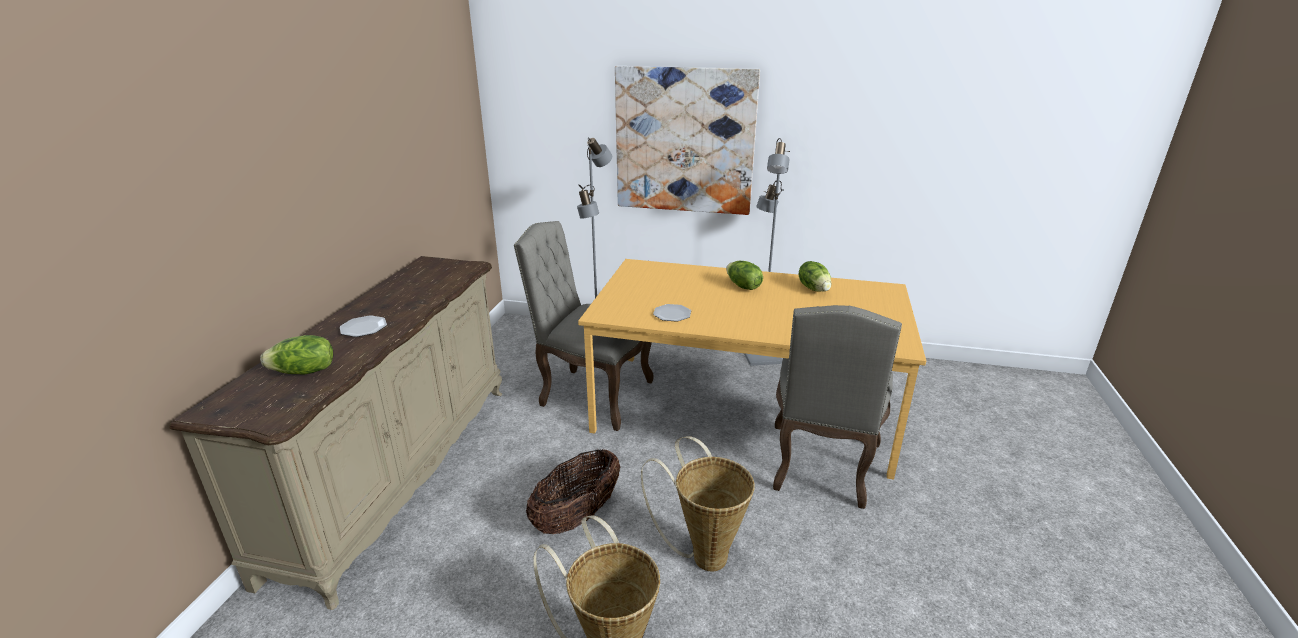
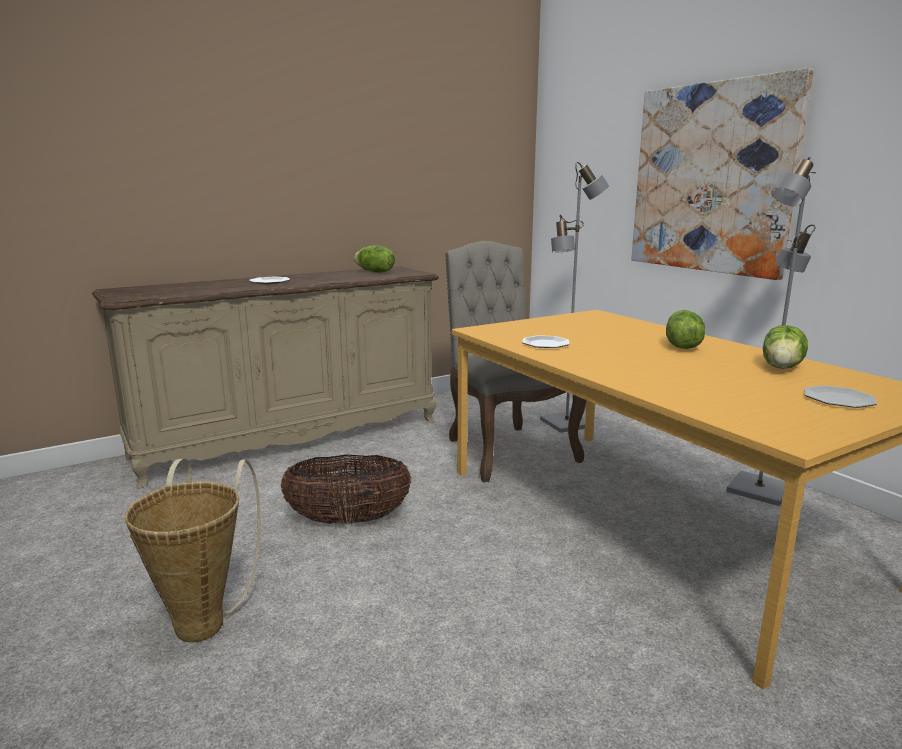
camera: 45 degrees right, 10 degrees down
(304, 372) = (190, 288): lettuce -> lettuce (374, 272)
(703, 554) = (396, 606): basket -> none
(821, 467) = (664, 617): grey chair -> none
(873, 308) = (839, 399): none -> plate

